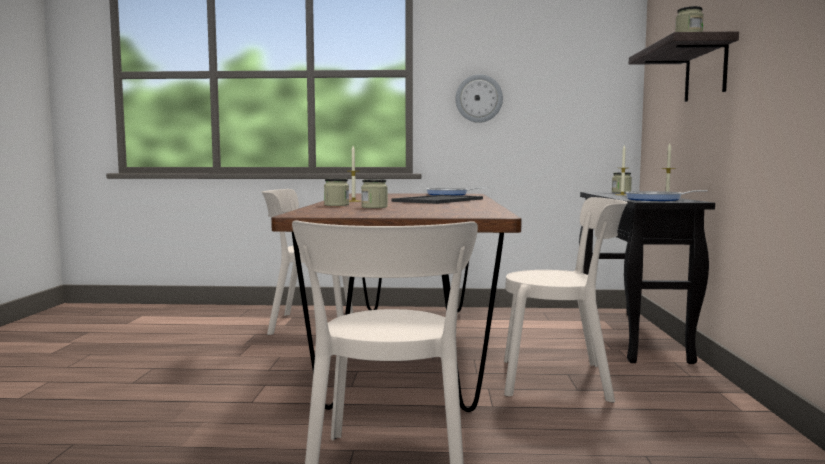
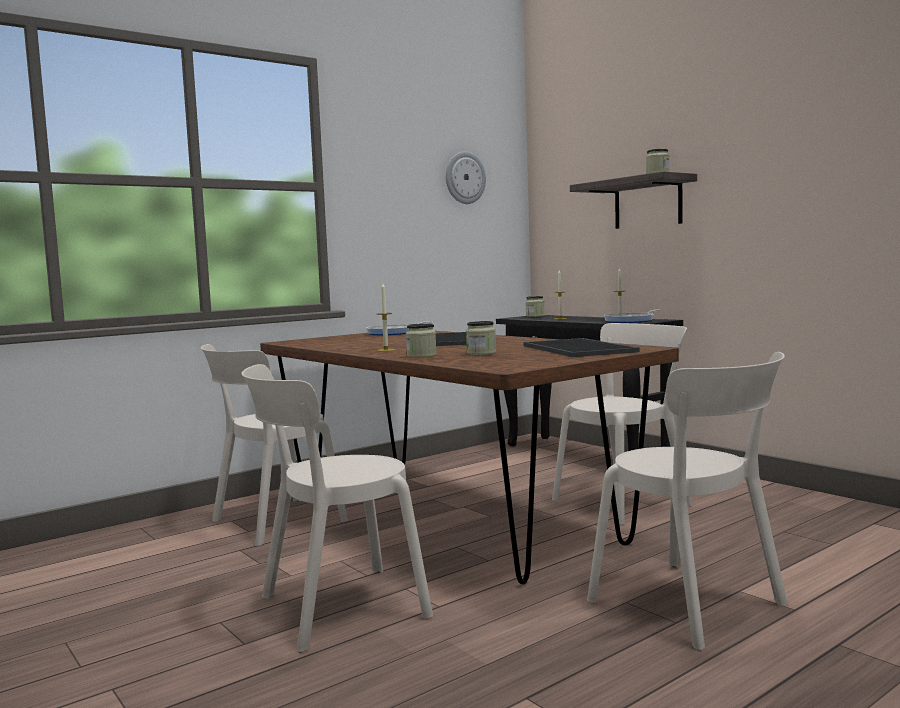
camera: 40 degrees left, 0 degrees up
(207, 381) = (335, 608): none -> beige chair
(449, 211) = (580, 349): none -> tray
(479, 98) = (393, 219): wall clock -> wall clock (464, 178)

